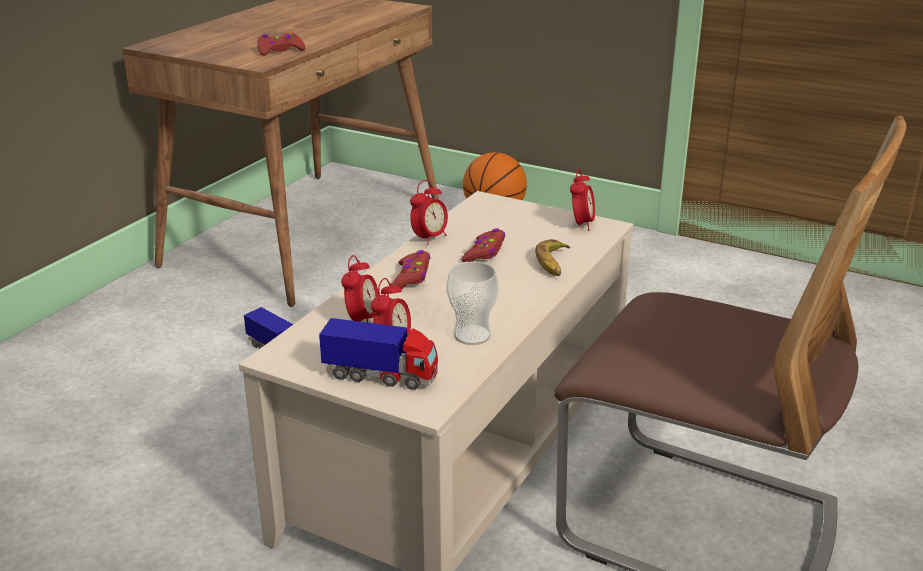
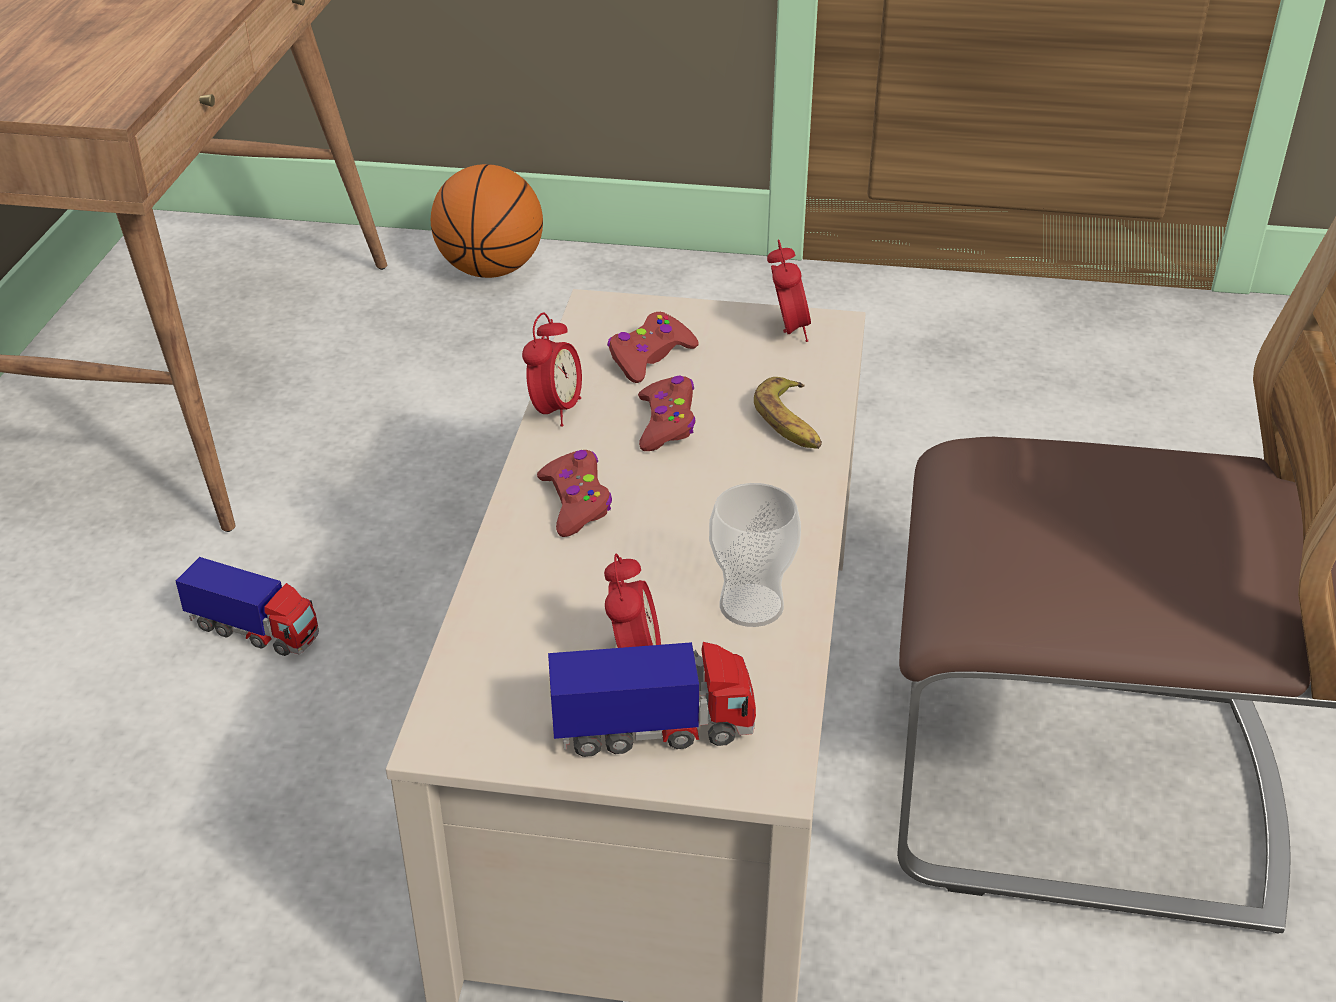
camera: 20 degrees left, 10 degrees up
(279, 50) = (122, 69): red game controller -> red game controller (649, 357)
(362, 320) = (549, 618): alarm clock -> none

